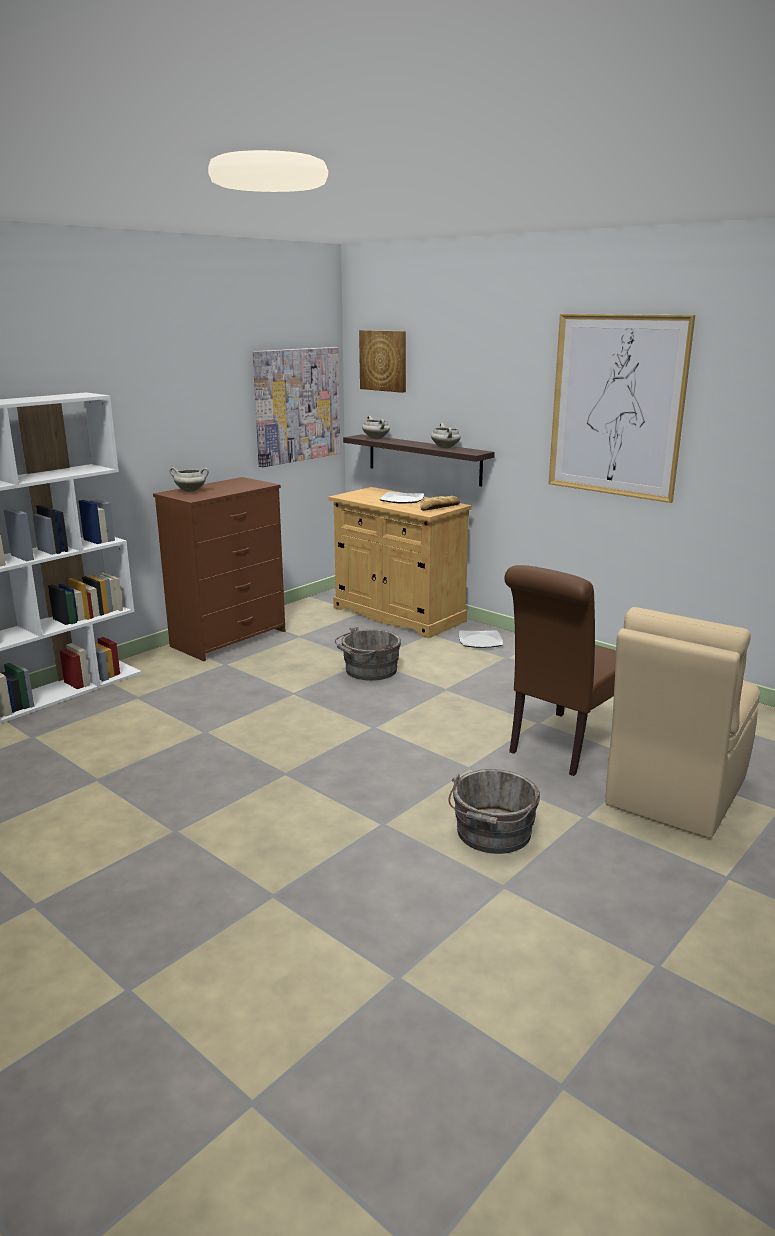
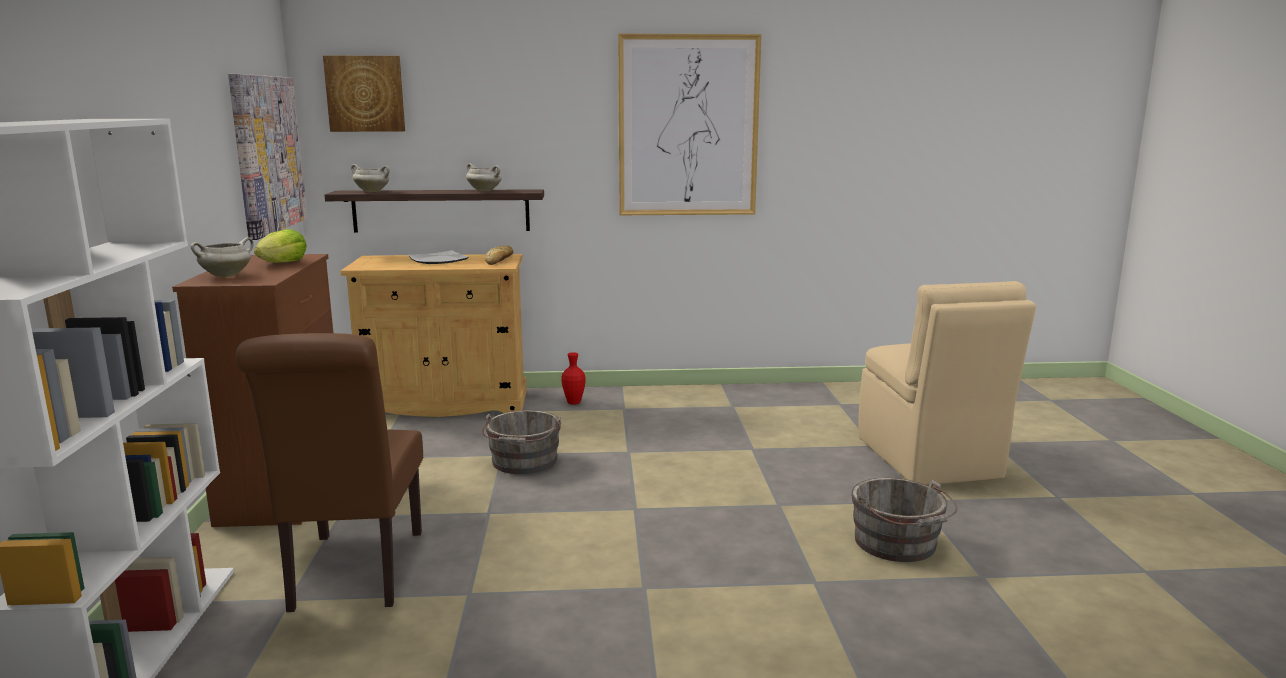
camera: 45 degrees left, 5 degrees down
(238, 487) = (283, 263): none -> lettuce
(480, 641) = (574, 402): plate -> red vase
(563, 746) = (804, 458): brown chair -> brown chair (354, 575)

